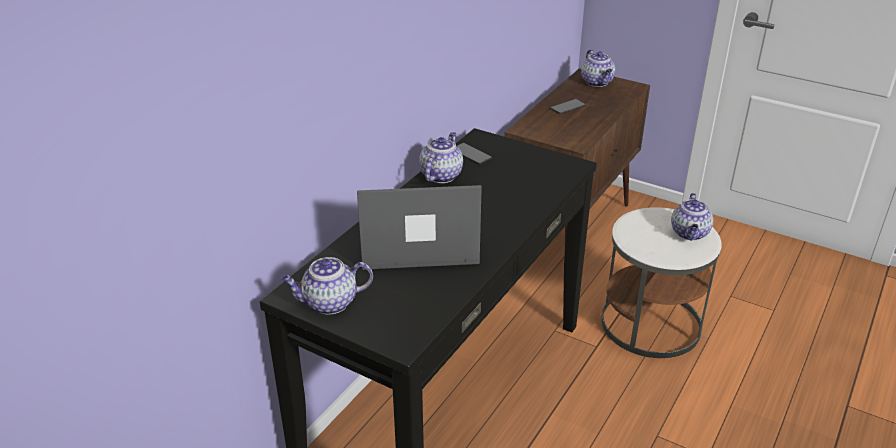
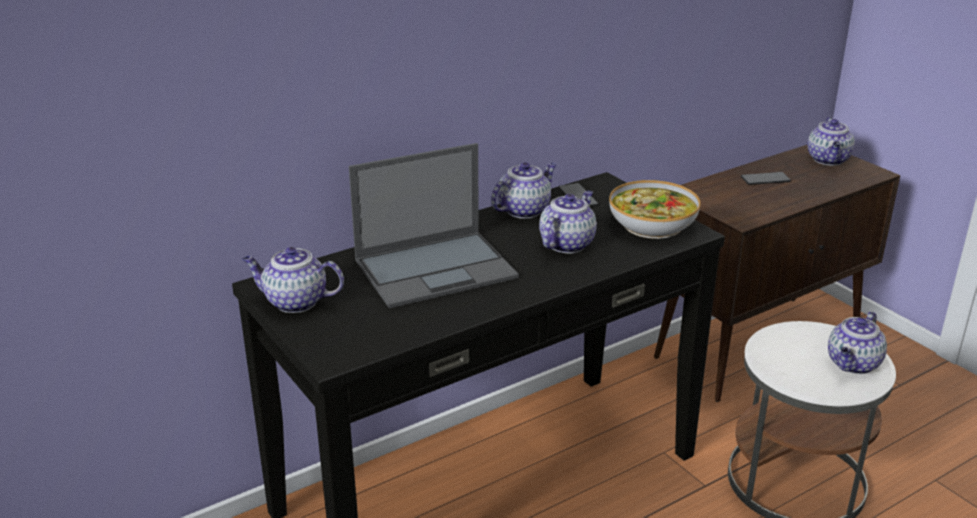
camera: 25 degrees right, 5 degrees down
(417, 242) = (437, 268): laptop -> laptop turned 135 degrees clockwise
(495, 196) = (567, 244): none -> teapot
(542, 165) = (653, 225): none -> bowl

